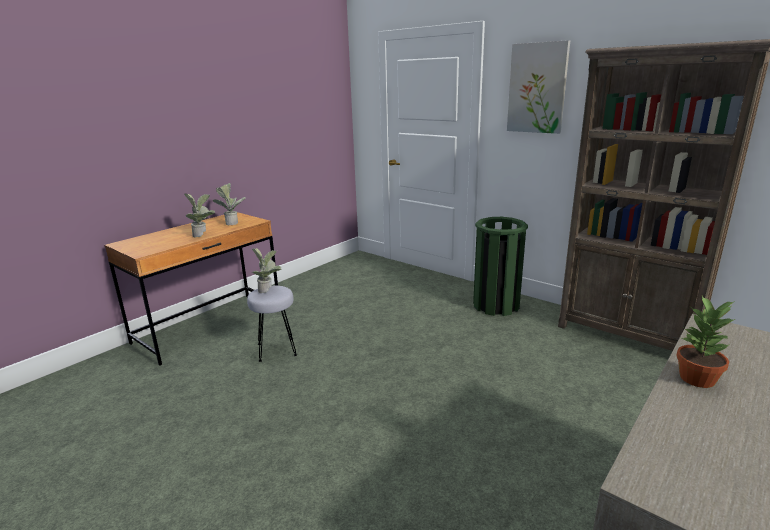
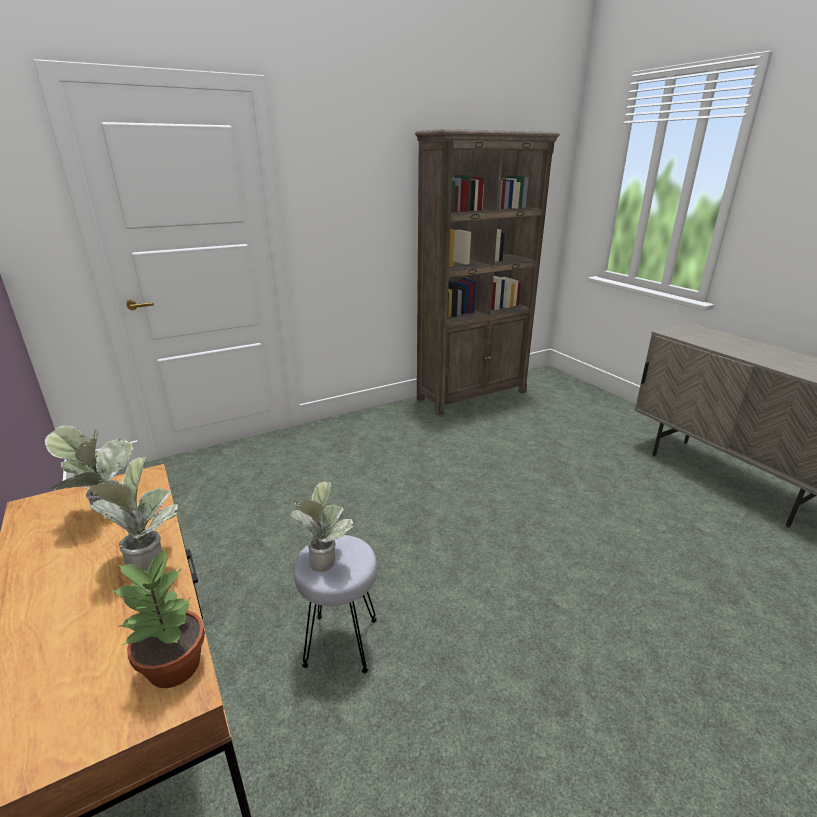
camera: 70 degrees left, 5 degrees up
(496, 305) = (372, 429): green trash can -> none
(537, 88) = (349, 172): picture -> none
(697, 379) = (750, 354): potted plant -> potted plant (176, 666)

